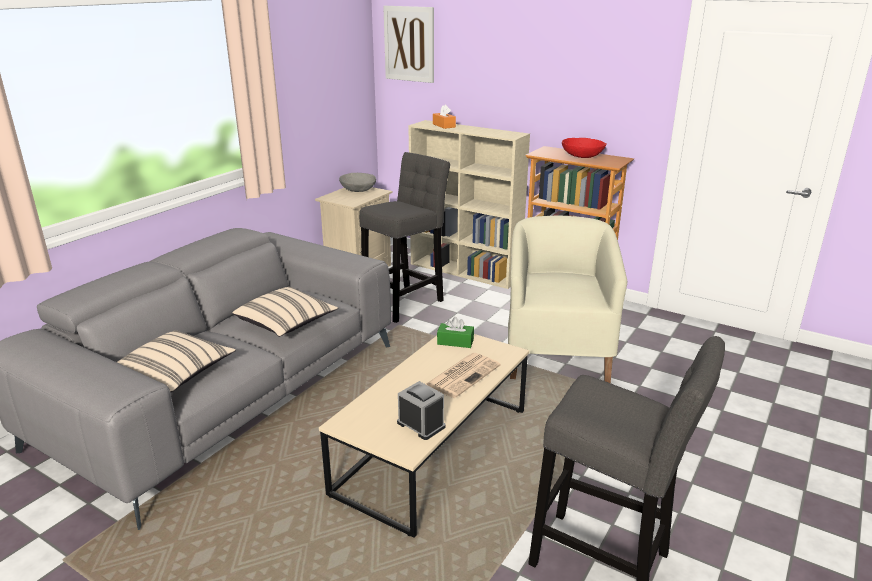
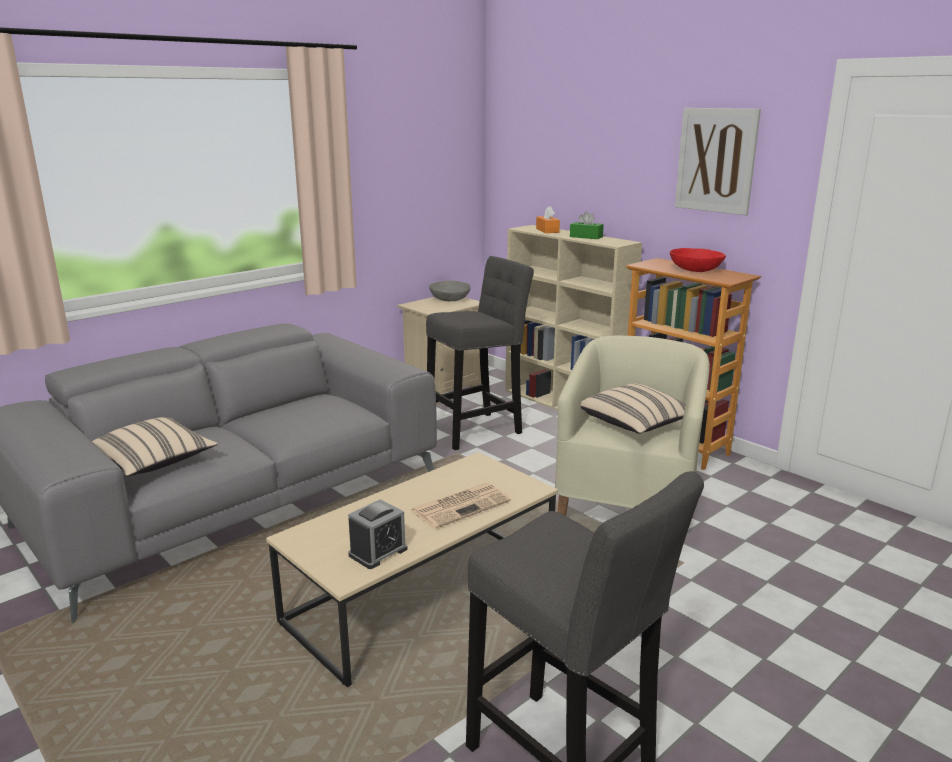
camera: 15 degrees right, 5 degrees down
(286, 324) = (297, 428): beige pillow -> beige pillow (636, 425)
(409, 44) = (520, 138): picture -> picture (716, 160)
(421, 425) = (378, 552): alarm clock -> alarm clock turned 75 degrees clockwise
(455, 342) = (475, 469): green tissue box -> green tissue box (586, 237)

